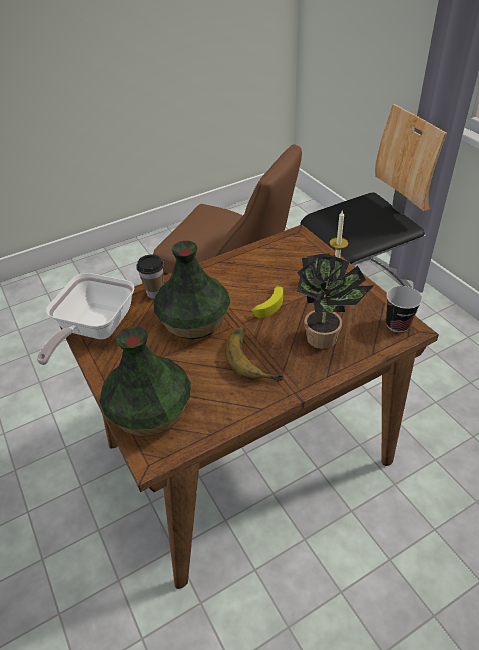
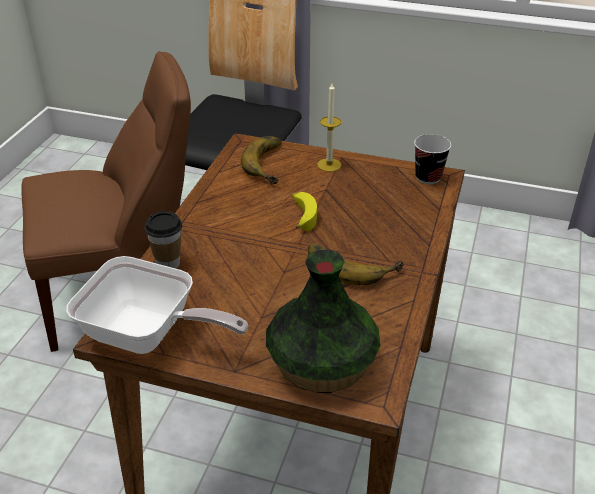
camera: 45 degrees left, 5 degrees down
(93, 331) = (148, 335): frying pan -> frying pan turned 45 degrees counterclockwise
(195, 321) = (251, 266): vase -> none
(297, 258) = (272, 164): none -> banana
(326, 339) = (389, 217): potted plant -> none

